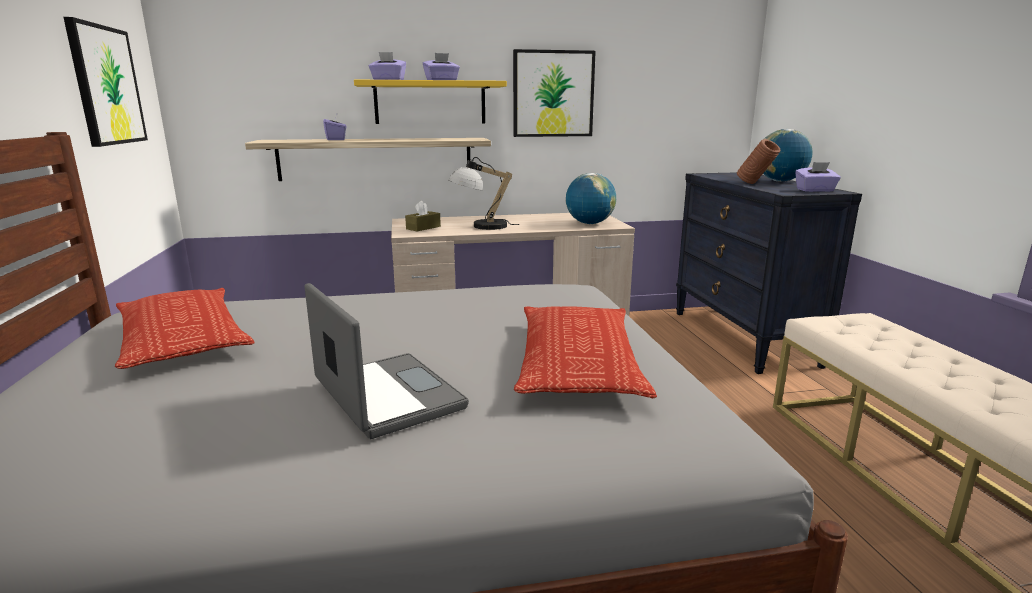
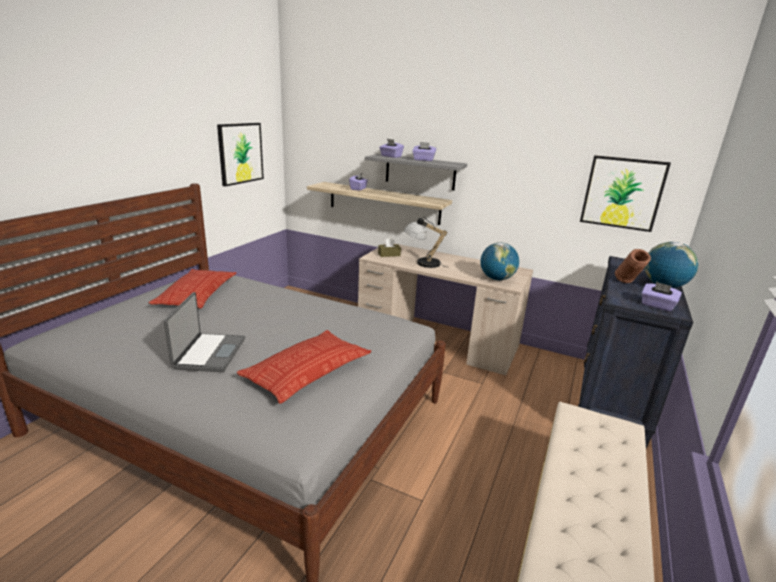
camera: 35 degrees right, 5 degrees up
(430, 103) = (420, 172): yellow shelf -> grey shelf
(553, 94) = (506, 176): picture -> picture (622, 193)

